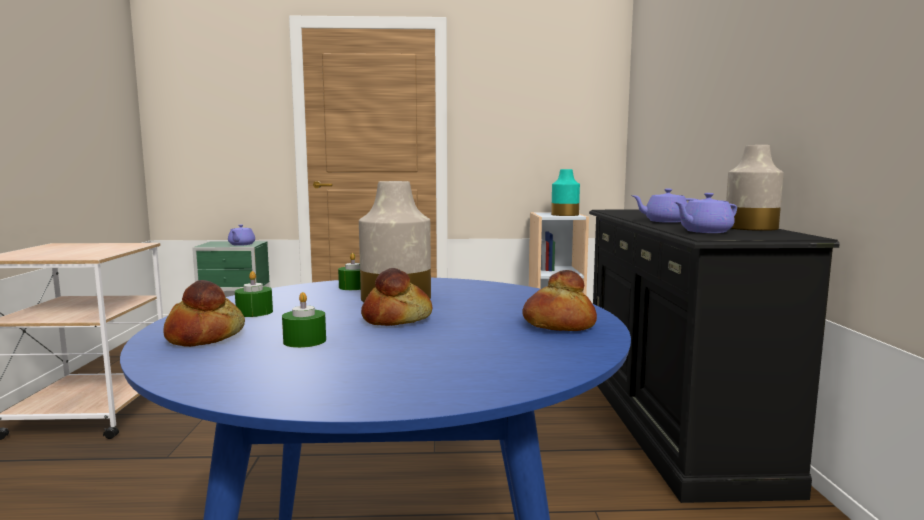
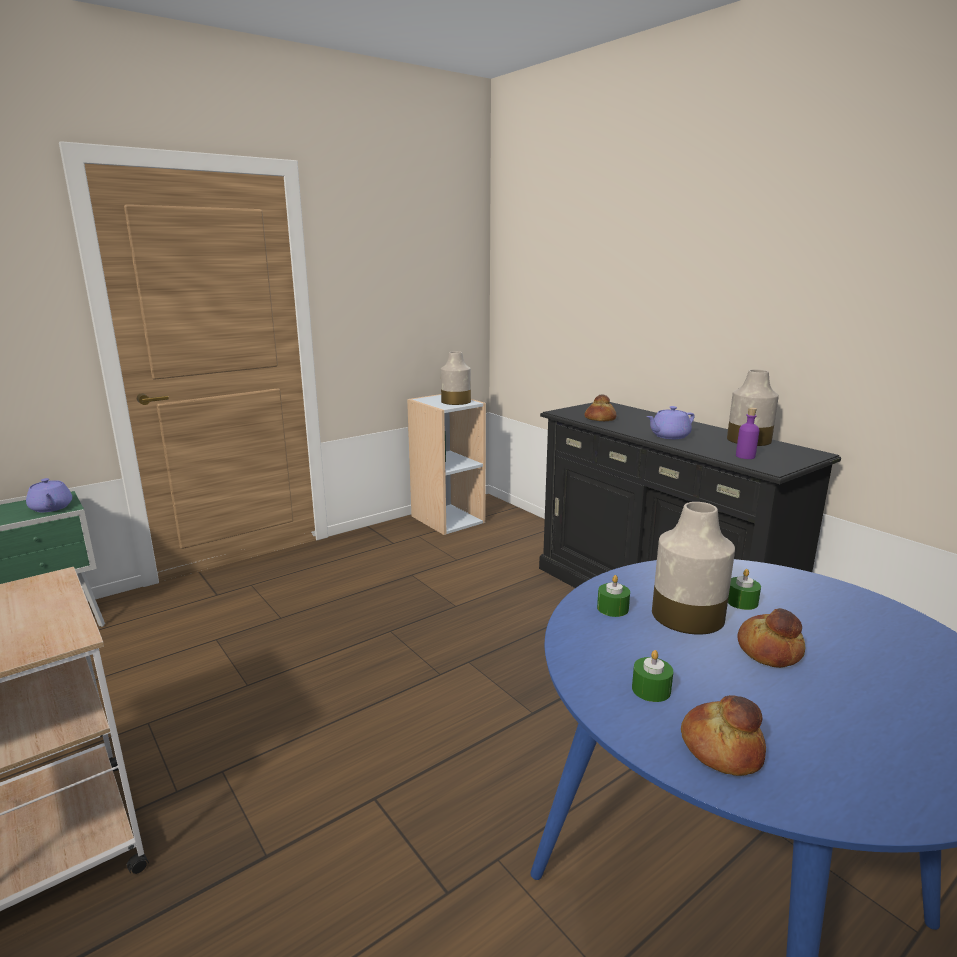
camera: 35 degrees left, 10 degrees up
(304, 341) = (796, 715): green candle -> green candle (741, 602)
(558, 325) = (866, 615): bread -> bread (600, 419)
(565, 214) = (456, 401): turquoise vase -> beige vase
(704, 232) = (745, 456): purple teapot -> purple bottle

